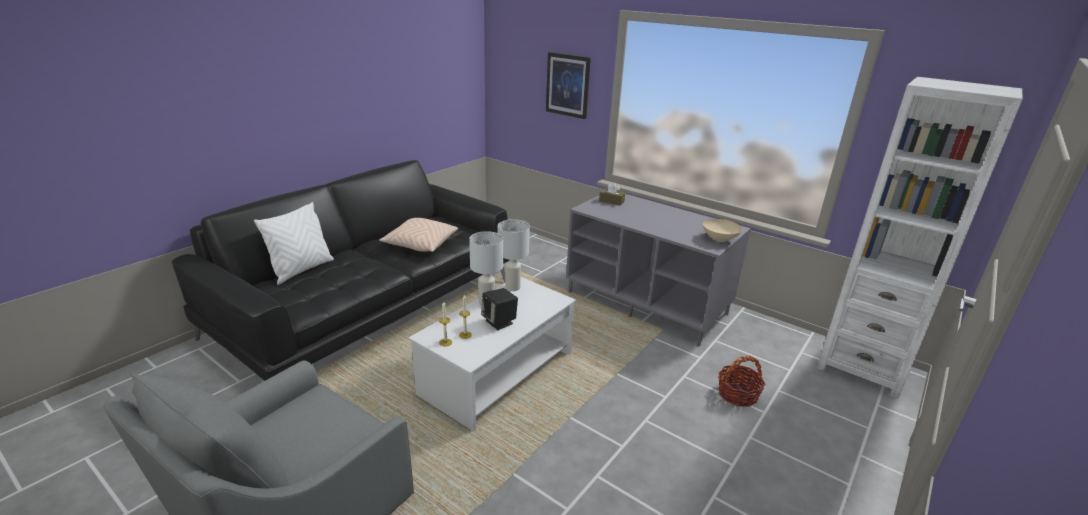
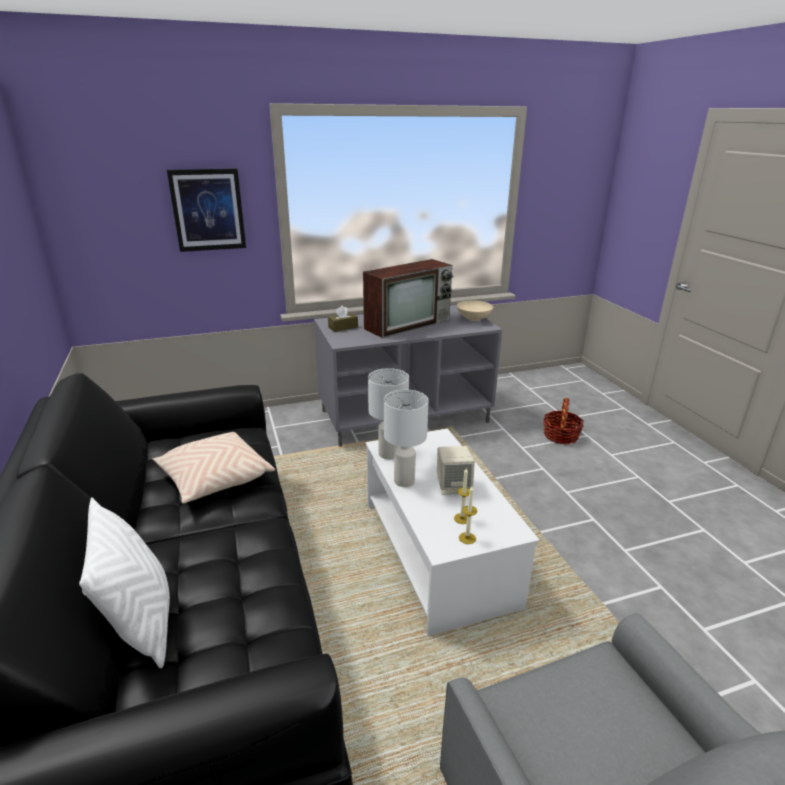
camera: 55 degrees left, 0 degrees up
(499, 322) = (453, 486): black speaker -> beige speaker
(659, 219) = (408, 324): none -> television
(862, 367) = (562, 378): white bookcase -> none

